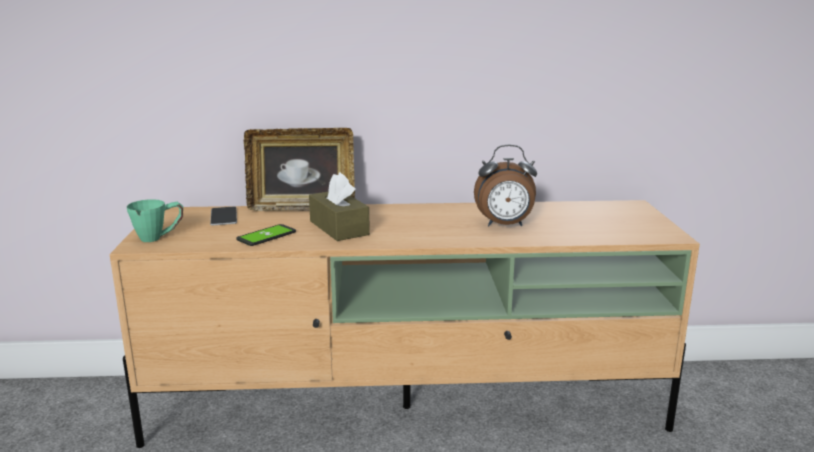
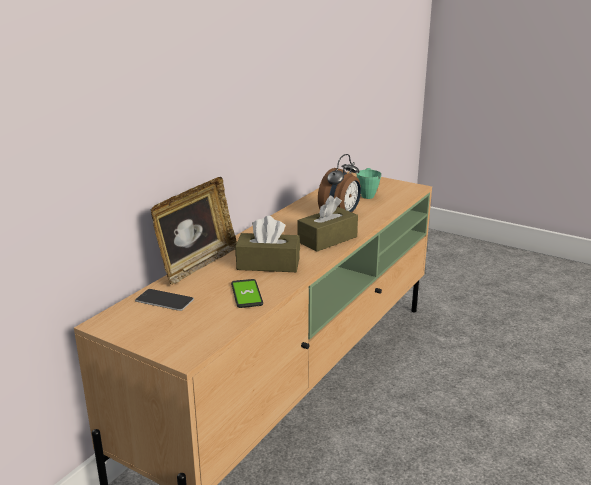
camera: 55 degrees left, 5 degrees up
(159, 237) = (178, 341): green mug -> green mug (367, 194)
(433, 234) = (327, 239): none -> brown tissue box

